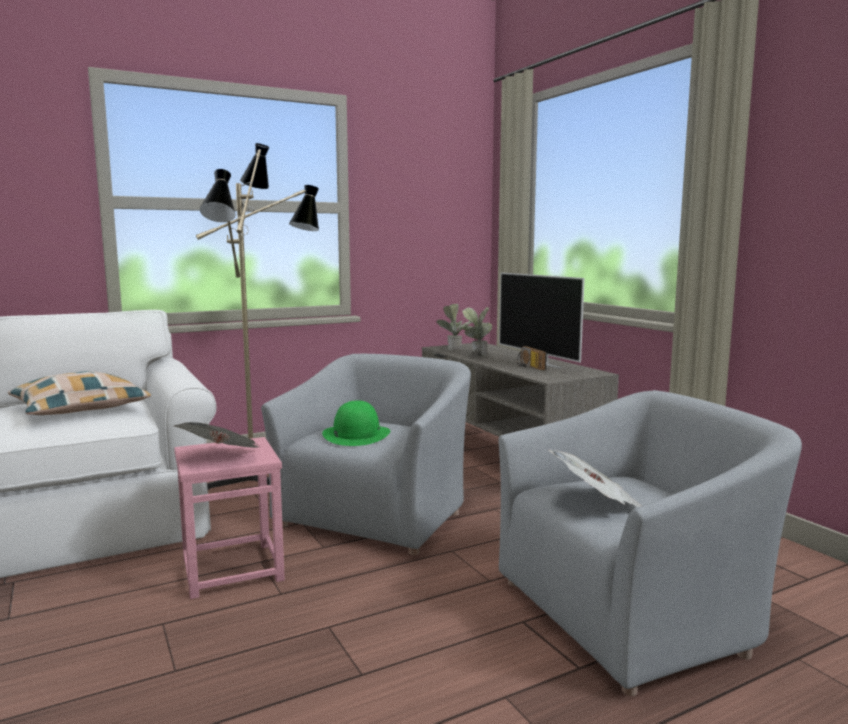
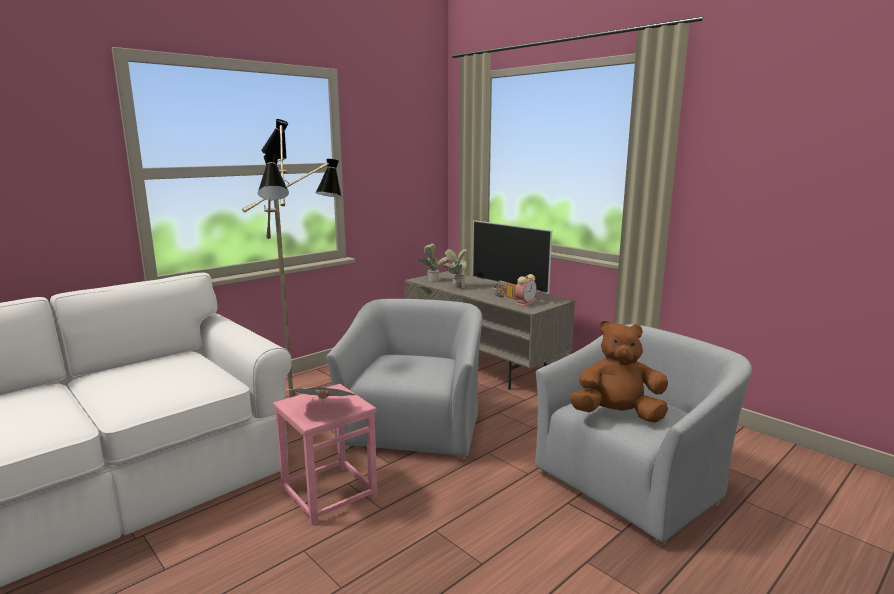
camera: 15 degrees left, 5 degrees up
(80, 409) = (164, 374): pillow -> none
(356, 435) = (401, 370): green hat -> none
(548, 373) = (525, 303): none -> alarm clock
(596, 503) = (617, 415): newspaper -> brown plush toy

